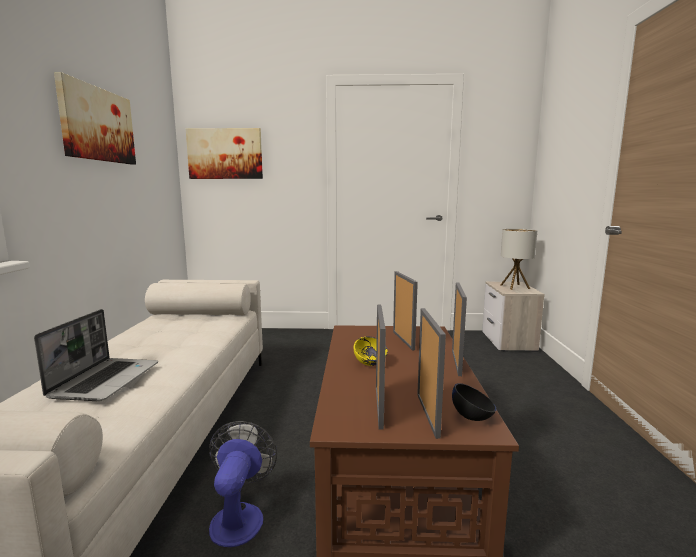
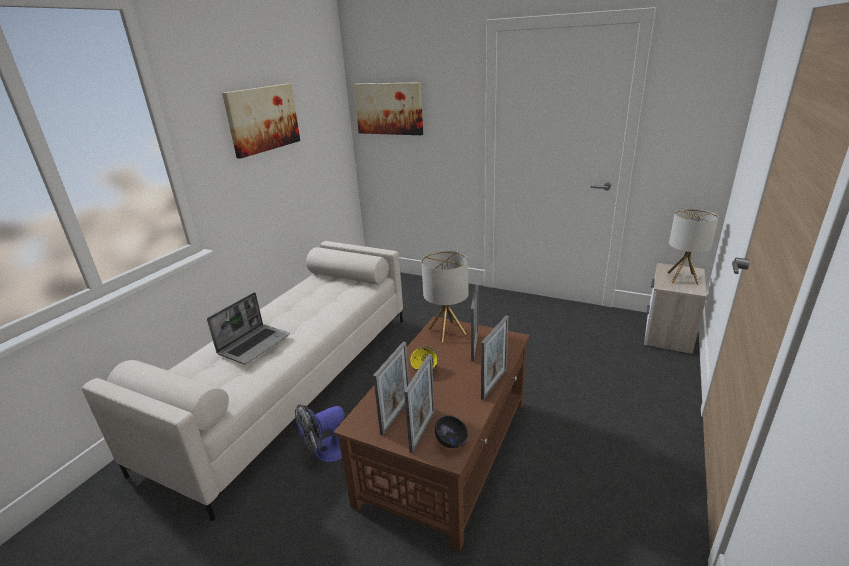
camera: 25 degrees right, 15 degrees up
(239, 516) = (326, 451): fan -> fan turned 150 degrees counterclockwise
(361, 333) = (446, 331): none -> table lamp

